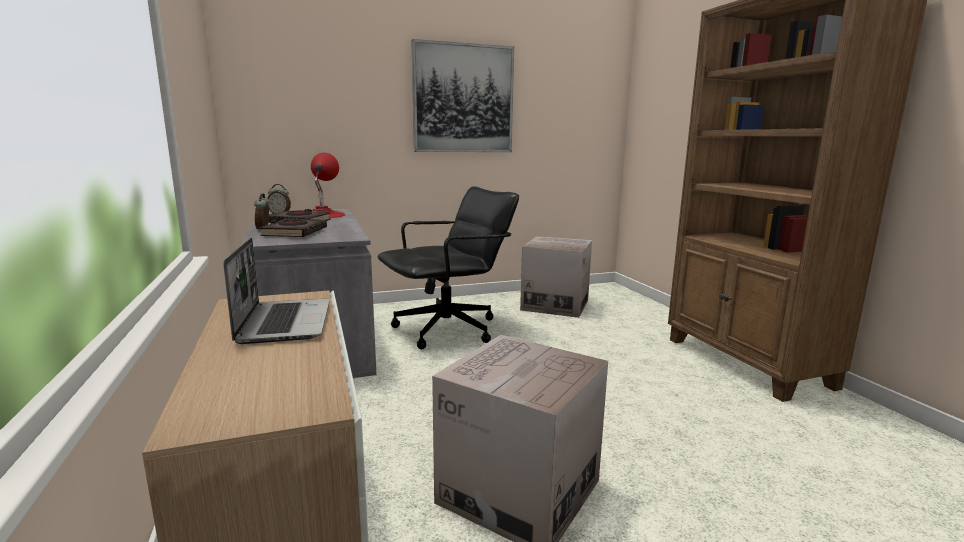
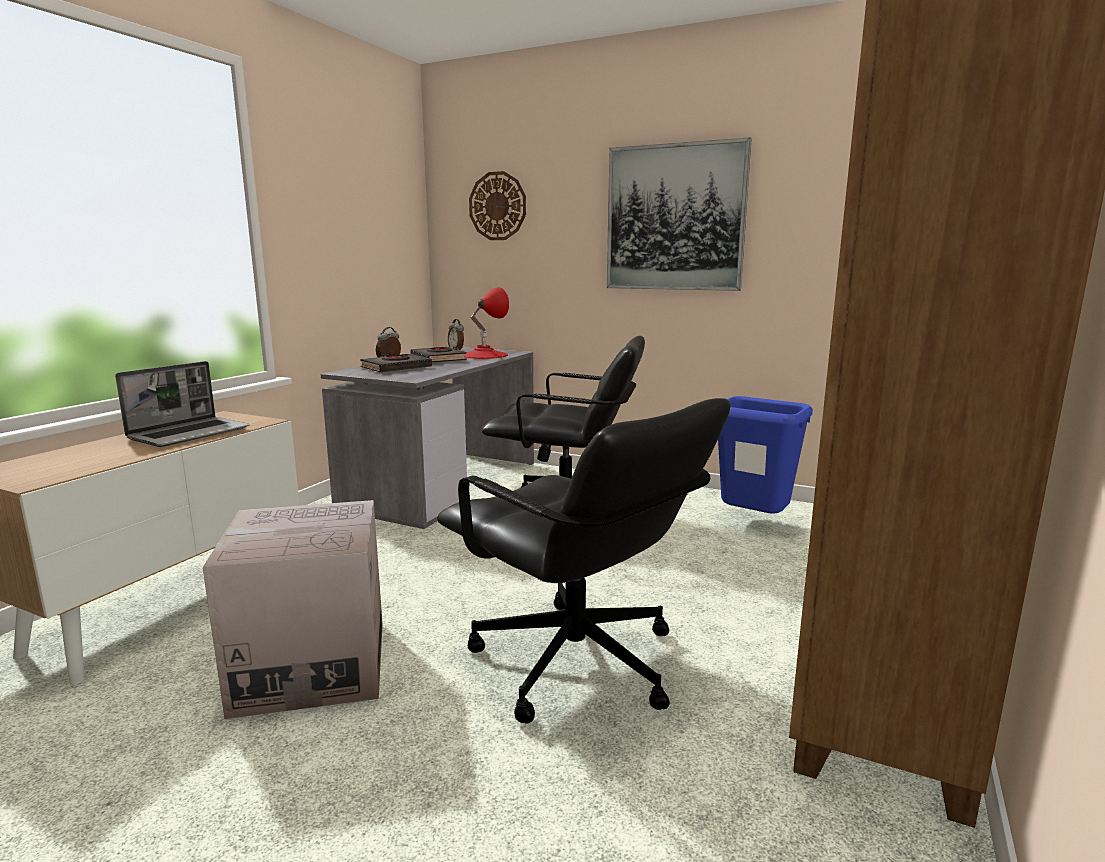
camera: 45 degrees right, 0 degrees up
(302, 77) = (497, 206): none -> wall clock
(555, 305) = (754, 523): cardboard box -> blue trash can
(636, 405) = (576, 663): none -> black office chair

